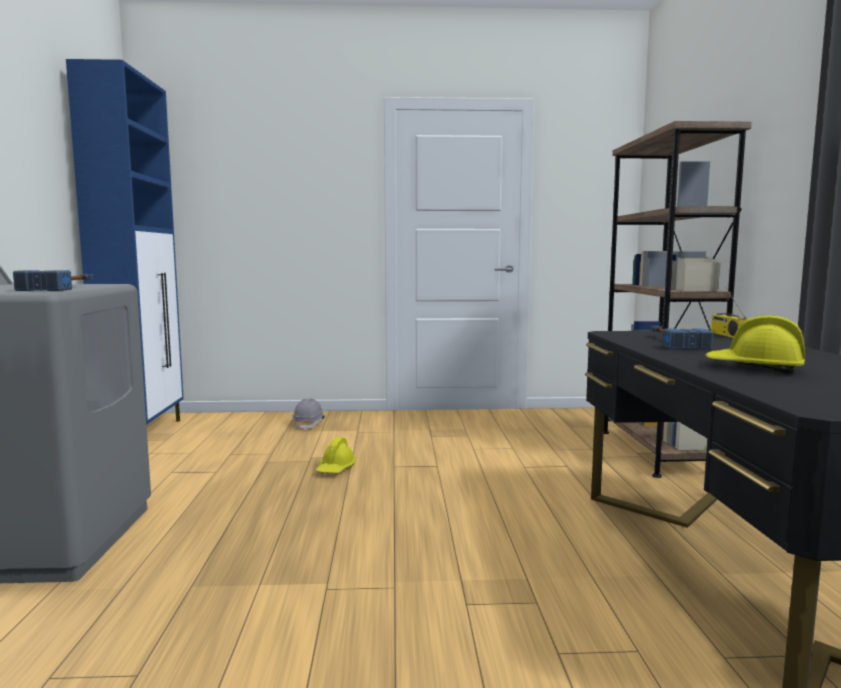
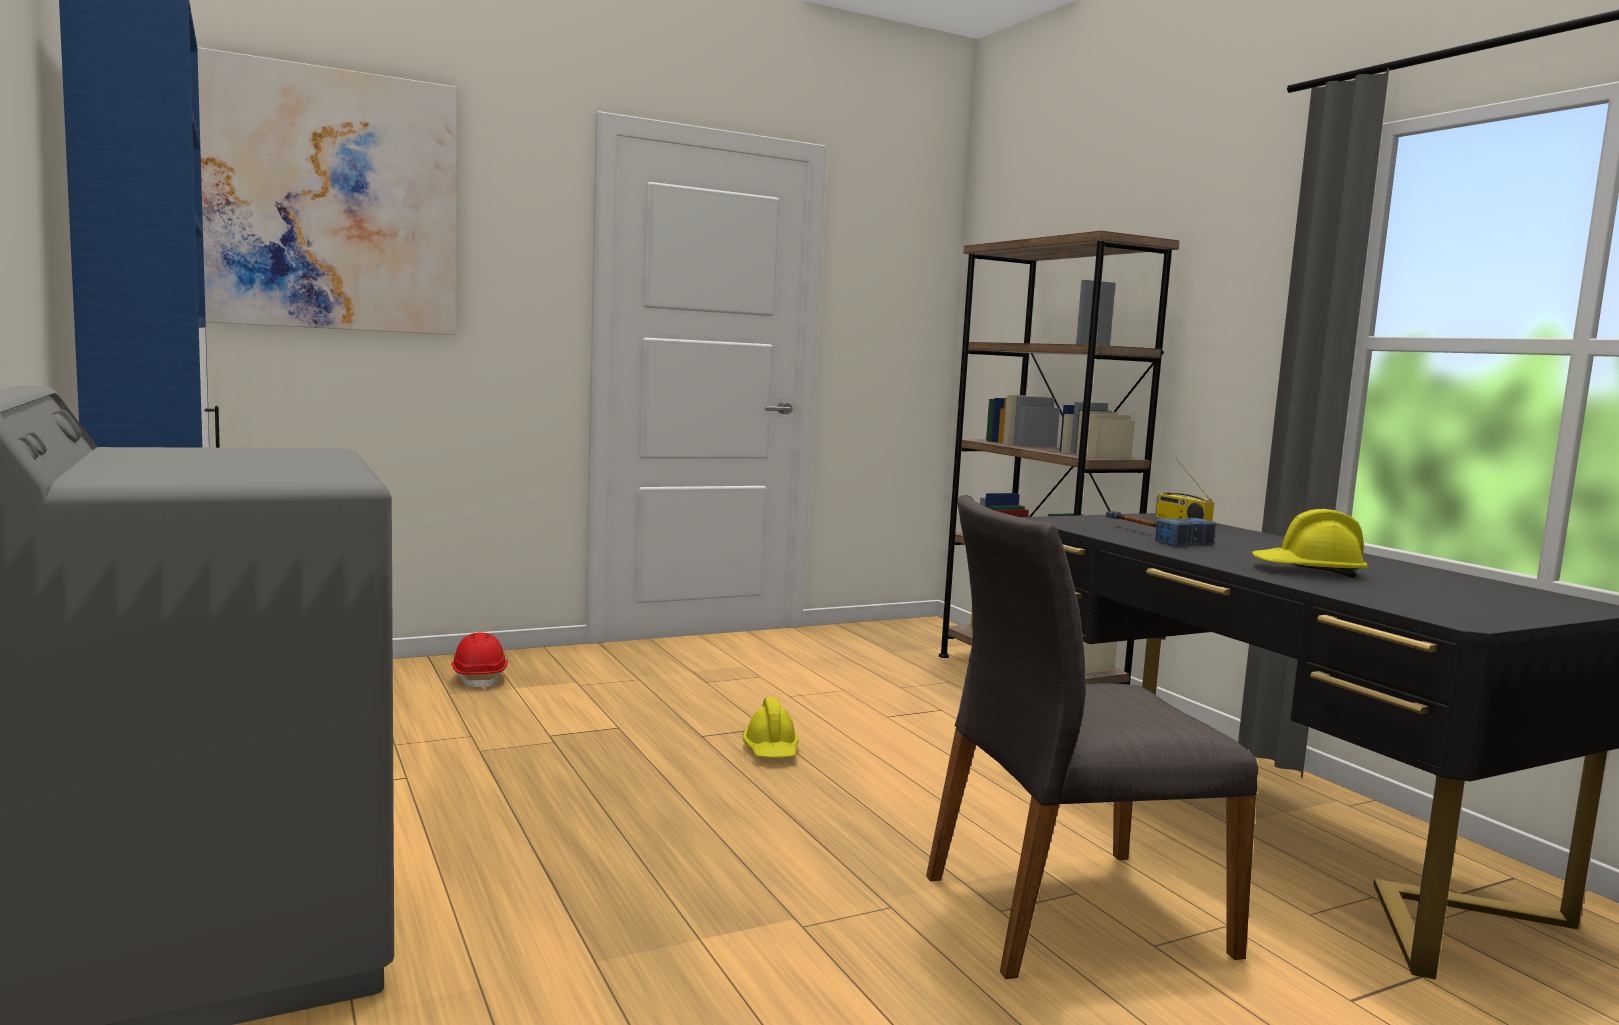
camera: 25 degrees left, 0 degrees up
(65, 288) = (317, 465): hammer -> none
(237, 164) = (323, 200): none -> picture
(309, 424) = (479, 678): grey hard hat -> red hard hat
(336, 469) = (615, 750): yellow hard hat -> yellow hard hat (771, 750)
(515, 615) = (1069, 912): none -> grey chair

